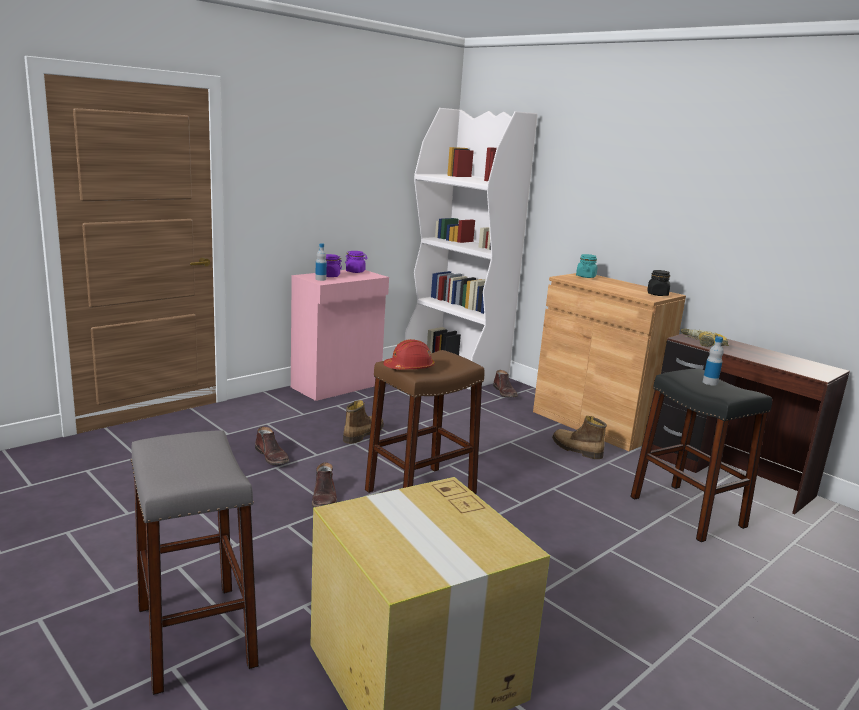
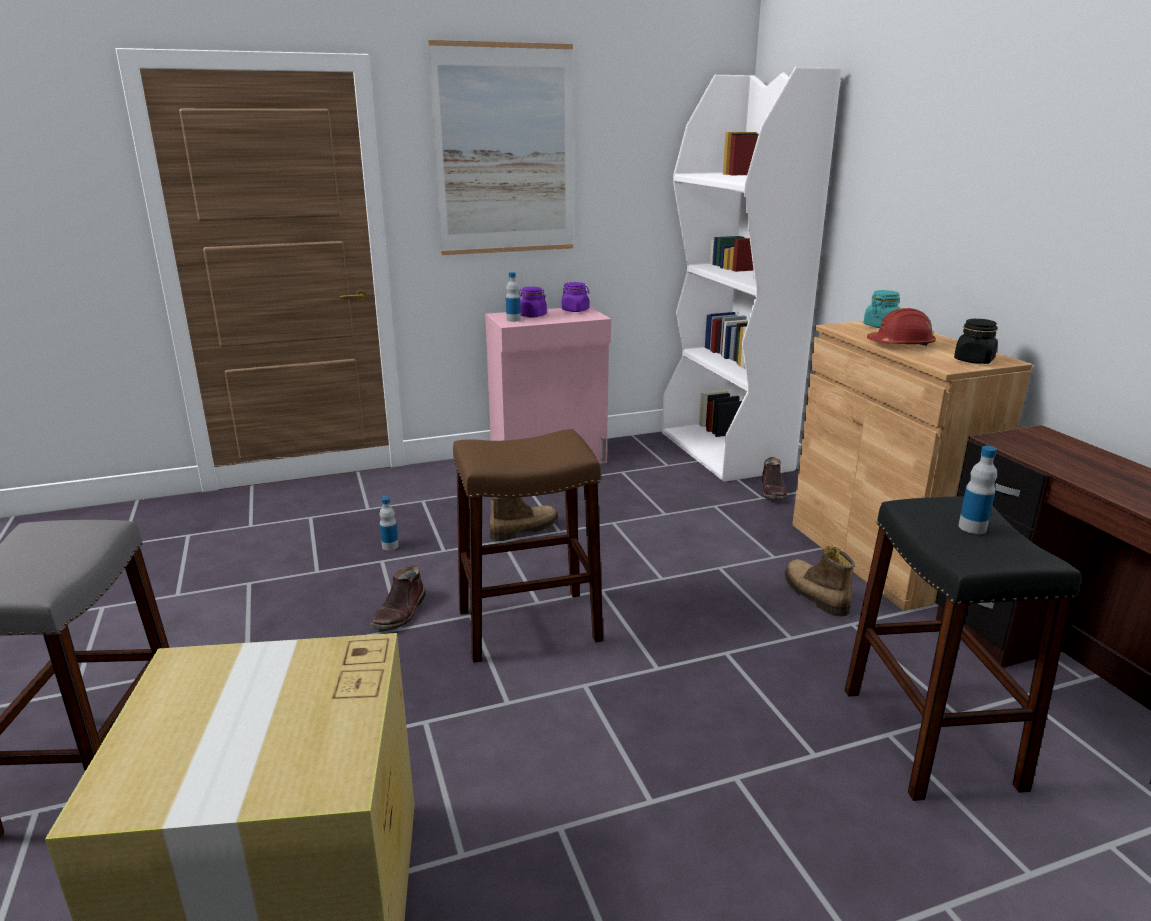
camera: 25 degrees right, 5 degrees up
(272, 457) = (390, 546): brown boot -> bottle
(308, 153) = (505, 151): none -> picture
(409, 368) = (485, 453): red hard hat -> red hard hat (900, 345)
(703, 343) = (1030, 450): power drill -> none

